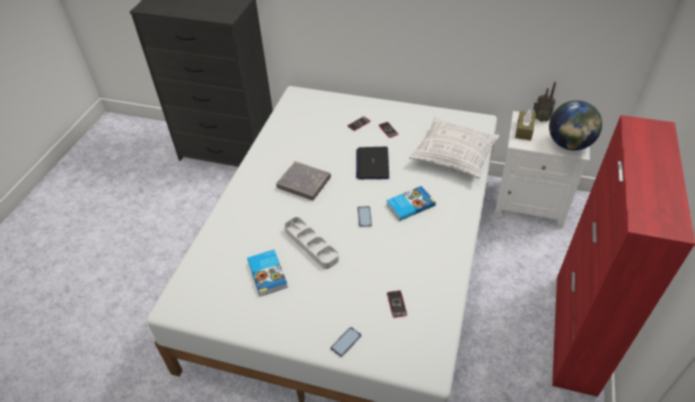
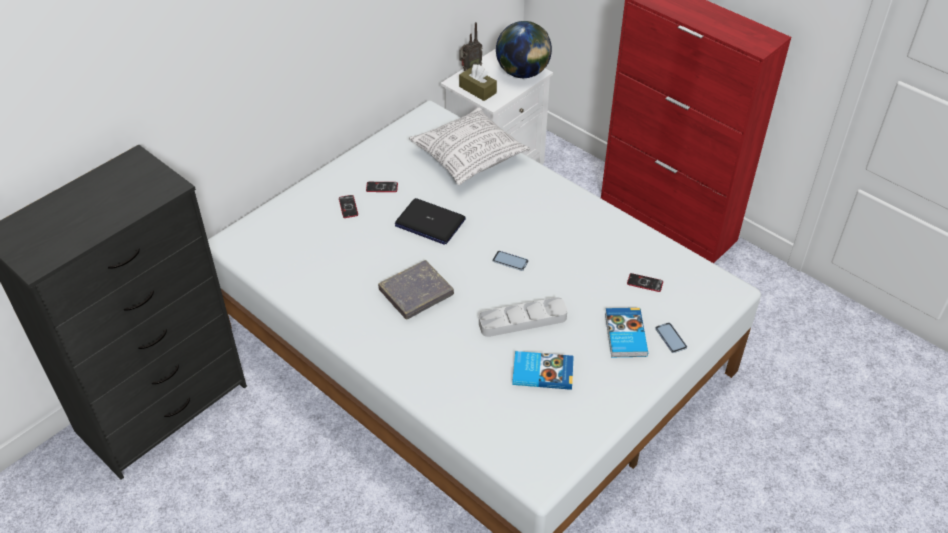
camera: 65 degrees left, 0 degrees up
(409, 205) = (517, 219): book -> book (624, 335)

